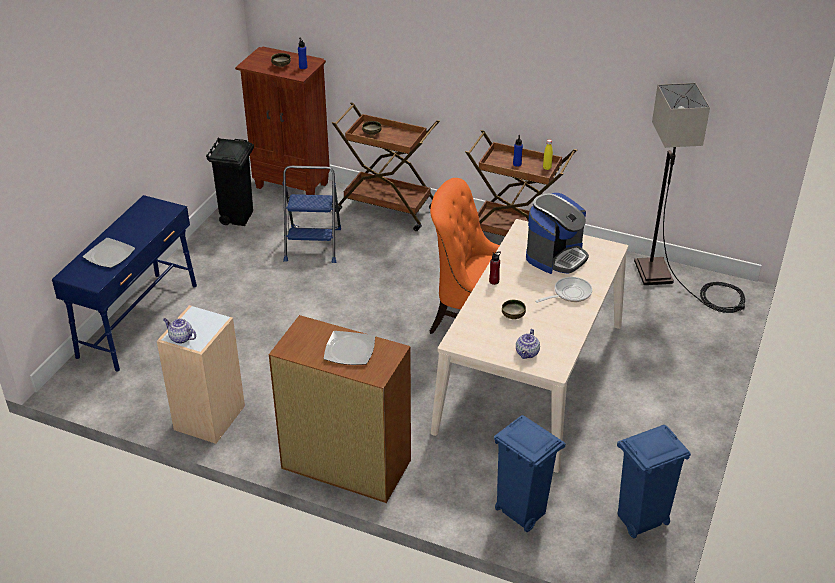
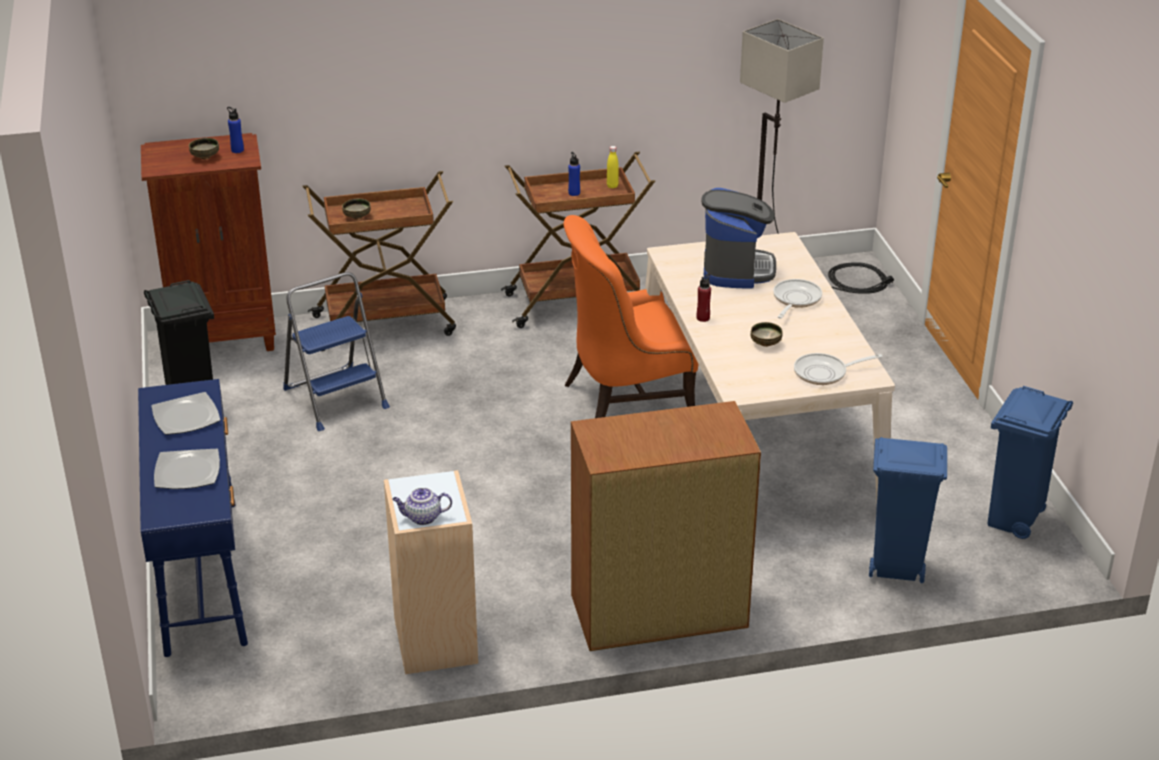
camera: 35 degrees left, 5 degrees down
(349, 349) = (675, 431): plate -> plate (185, 417)
(527, 353) = (825, 373): teapot -> frying pan

